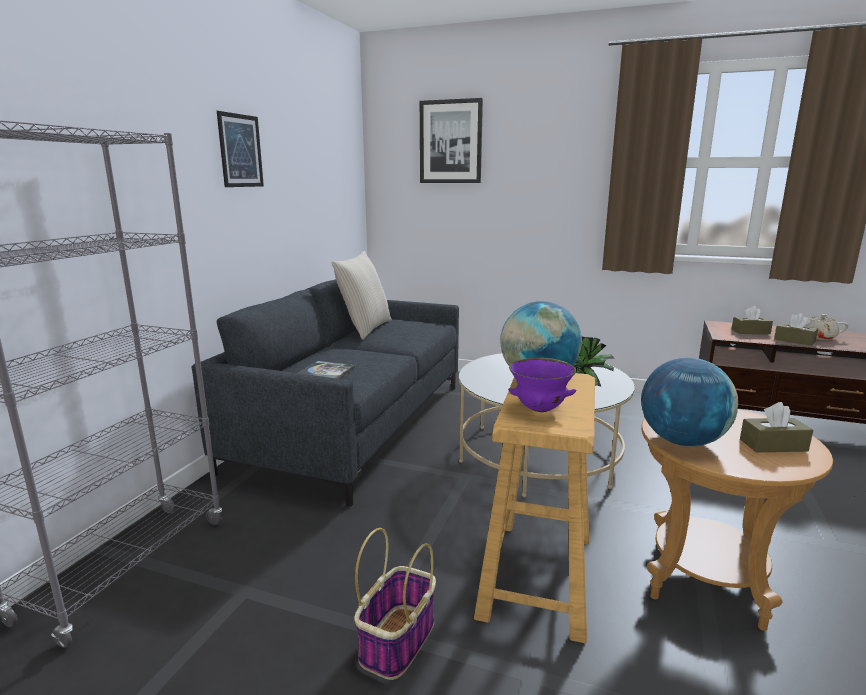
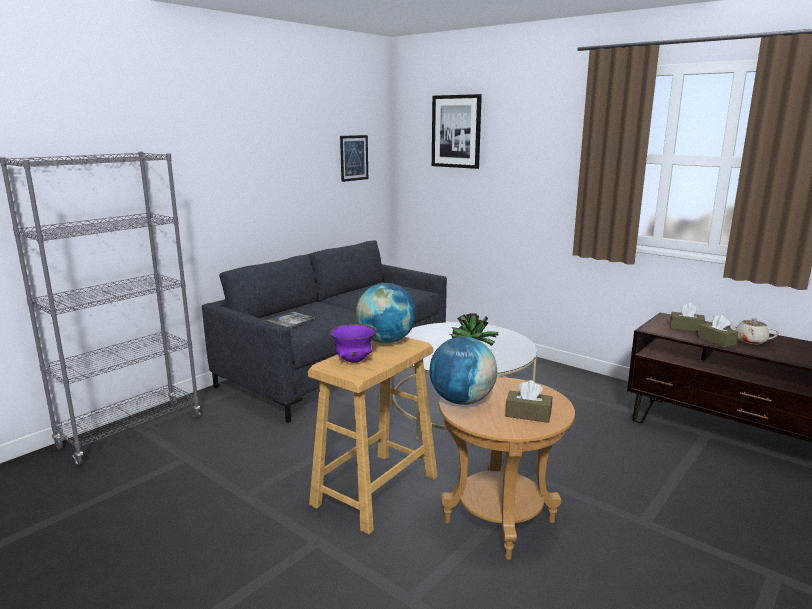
camera: 20 degrees right, 0 degrees up
(240, 151) = (256, 149): picture -> picture (354, 158)
(365, 329) = (358, 290): beige pillow -> none
(398, 640) = (253, 504): basket -> none

